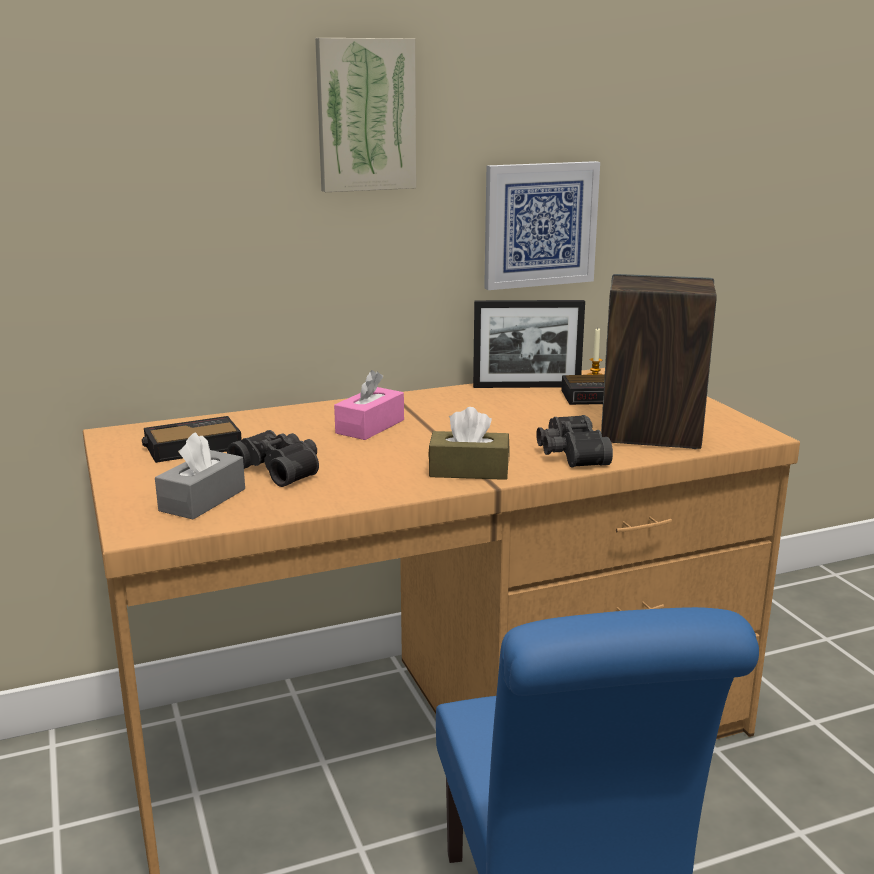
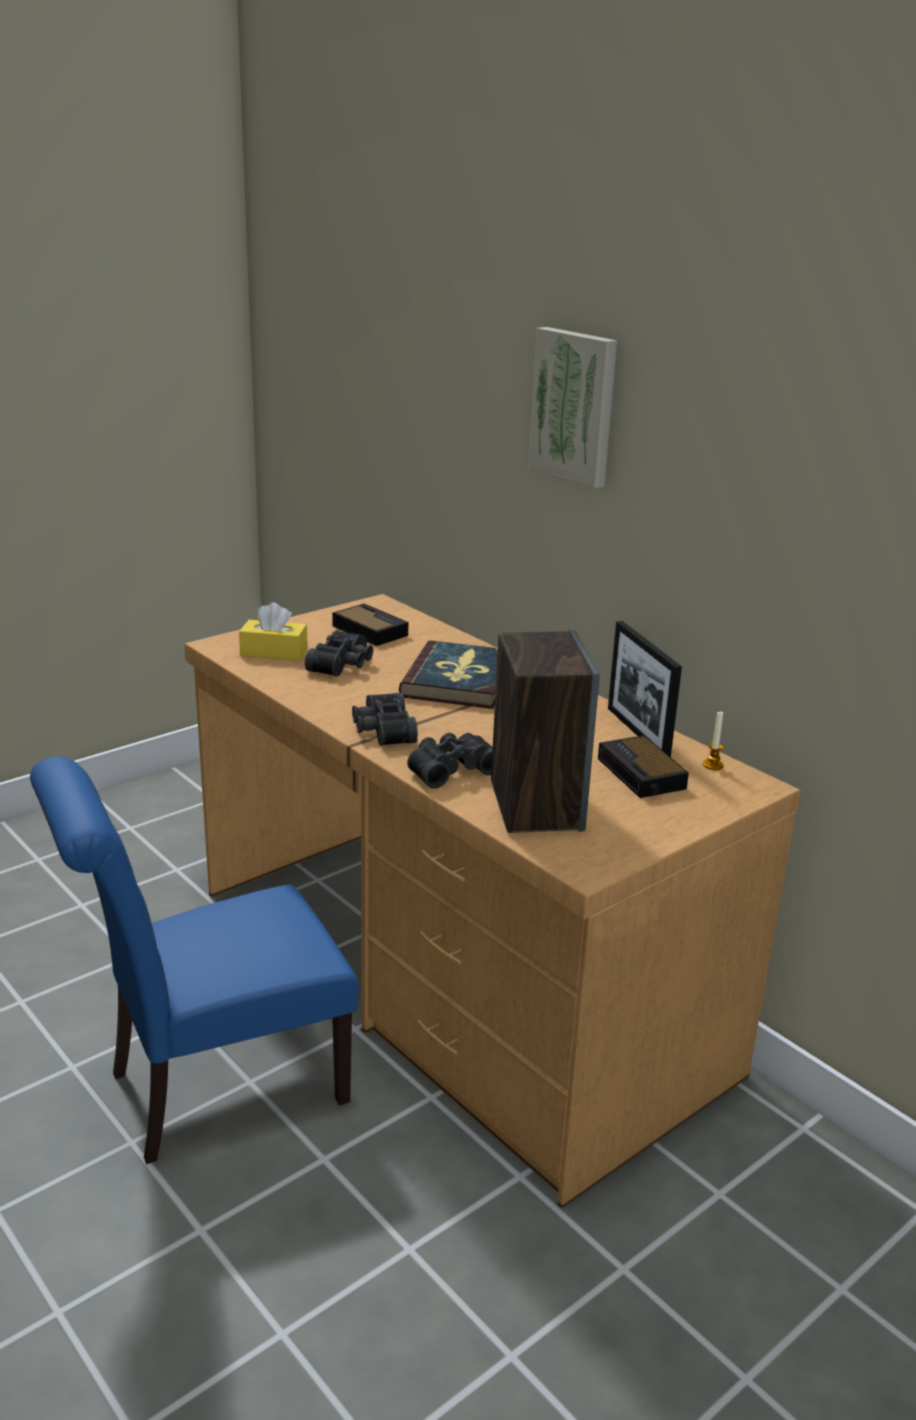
camera: 70 degrees right, 5 degrees up
(202, 500) = (274, 652): grey tissue box -> yellow tissue box
(370, 426) = (459, 680): pink tissue box -> book
(469, 470) = (382, 730): brown tissue box -> black binoculars
(540, 224) = (716, 571): picture -> none

